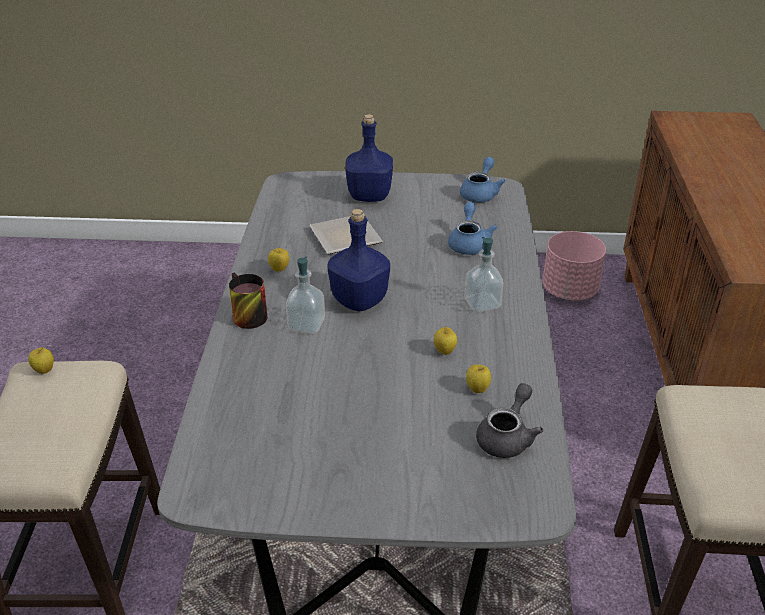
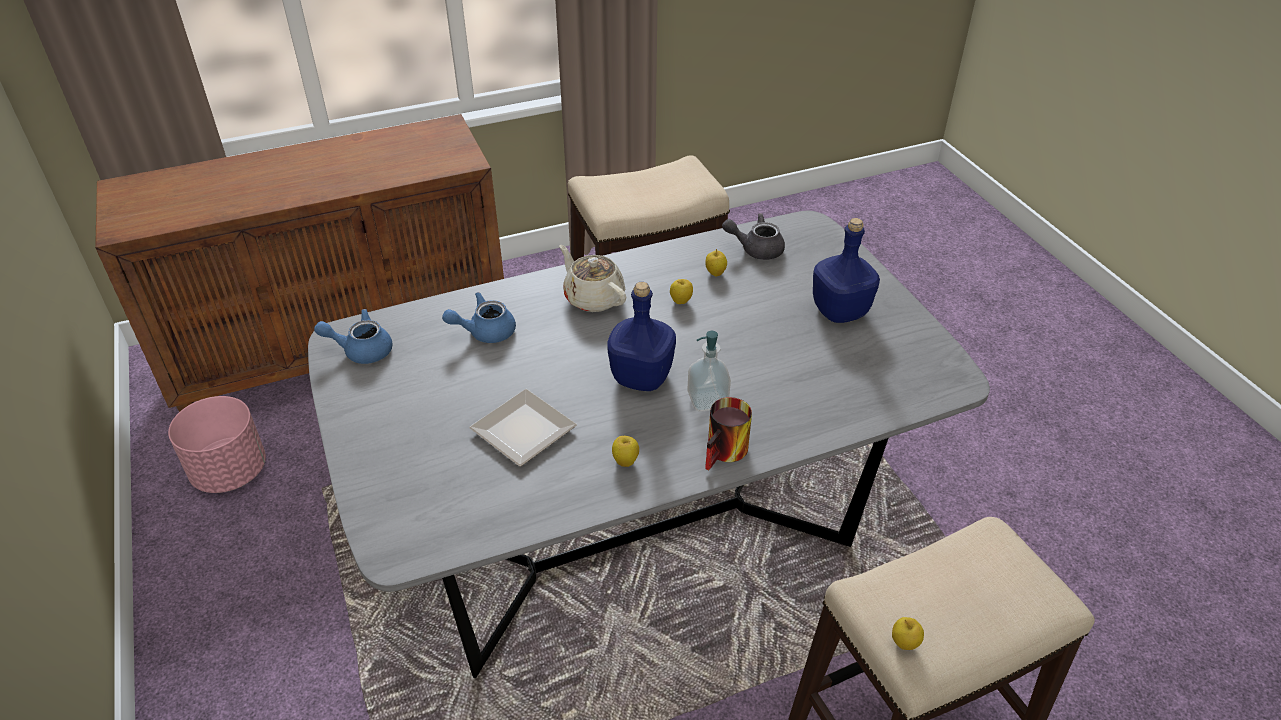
camera: 115 degrees left, 5 degrees up
(368, 196) = (406, 446): blue bottle -> blue bottle (840, 312)
(482, 304) = (593, 297): soap dispenser -> beige teapot

